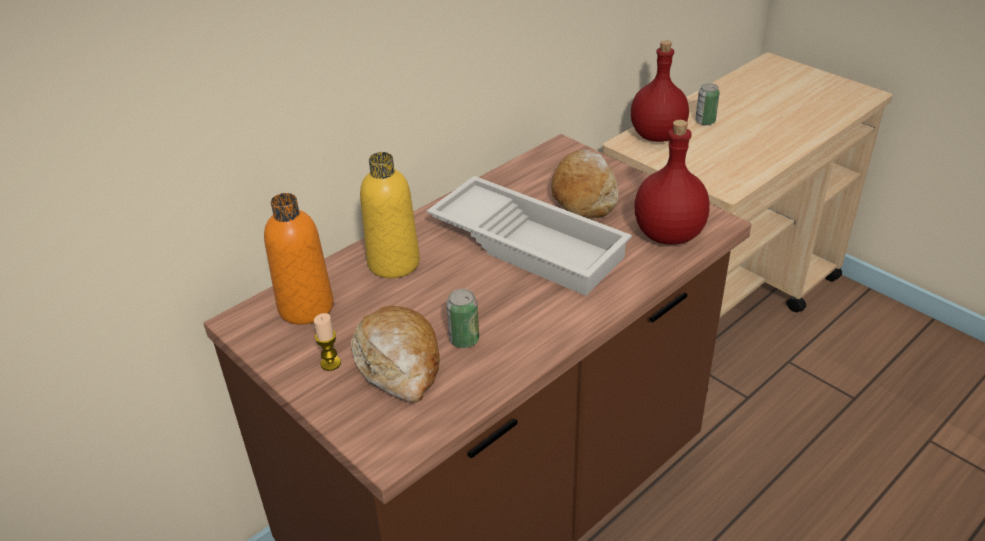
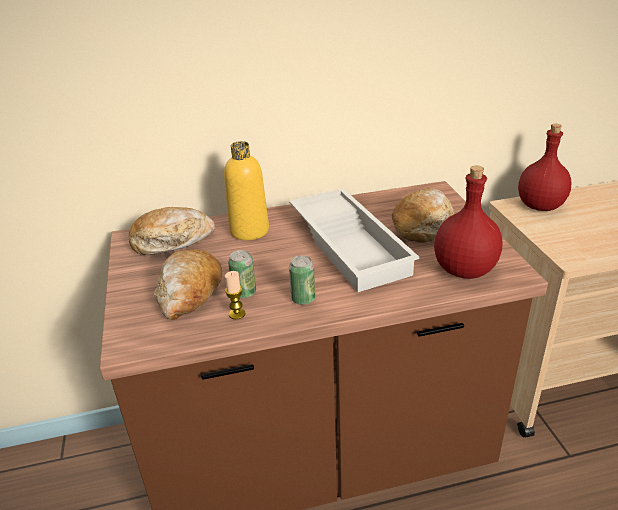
camera: 30 degrees right, 5 degrees down
(306, 307) = (172, 240): orange bottle -> bread
(330, 363) = (151, 278): candle -> candle (237, 314)
(705, 121) = (592, 205): can -> can (303, 299)

